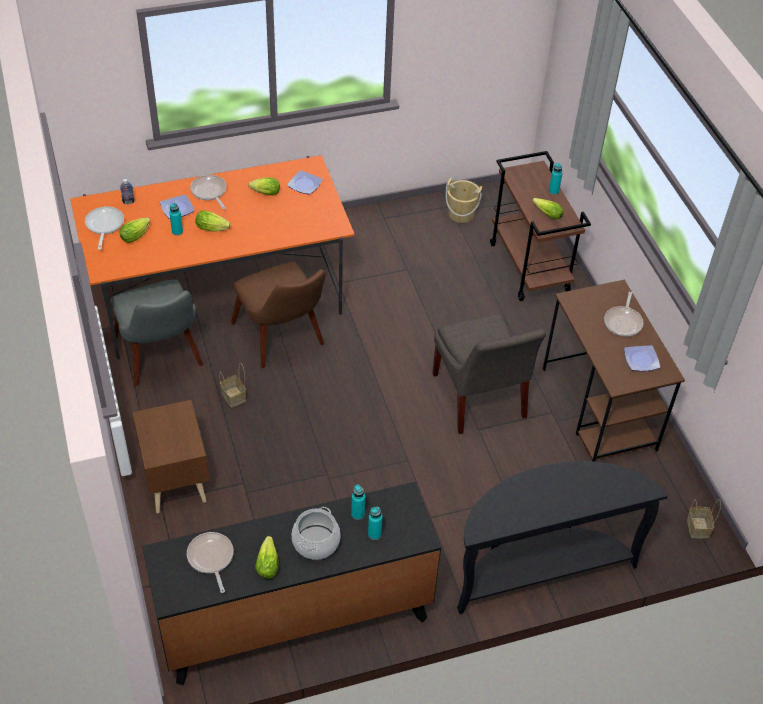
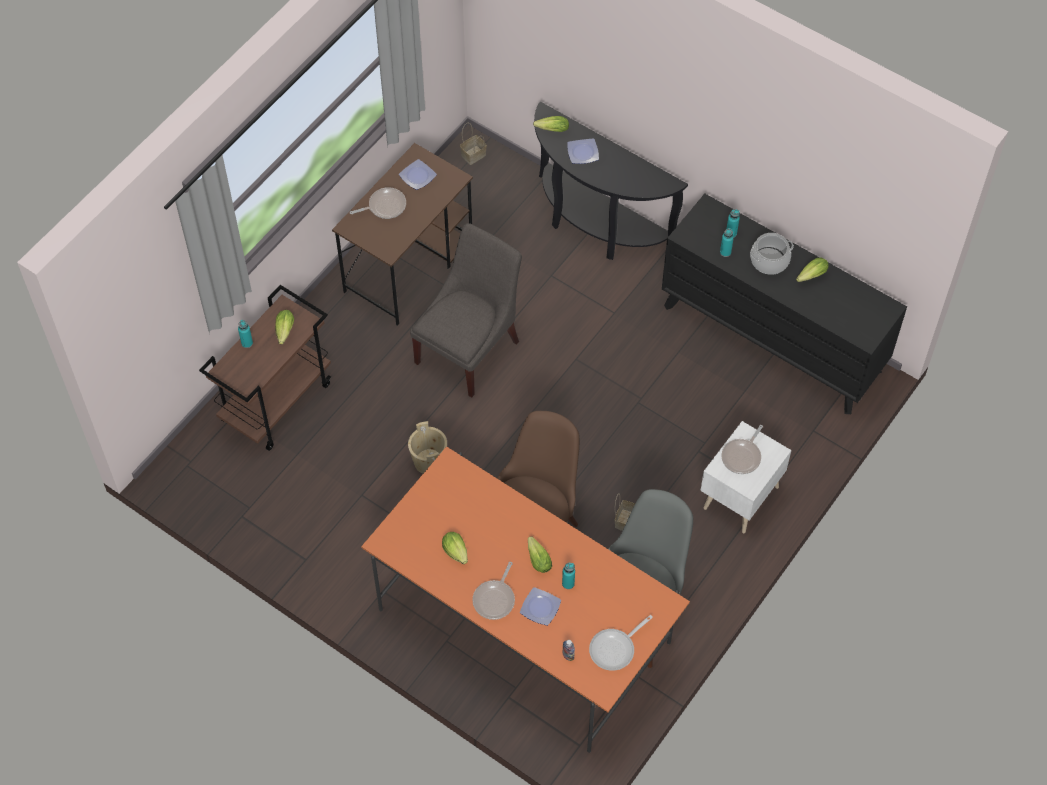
camera: 125 degrees left, 10 degrees up
(137, 235) = (601, 612): lettuce -> lettuce (550, 129)
(176, 480) = (739, 497): brown nightstand -> white nightstand
(211, 558) = (840, 309): frying pan -> frying pan (742, 456)
(305, 185) = (416, 528): plate -> plate (583, 152)
(461, 214) = (245, 499): beige bucket -> beige bucket (429, 461)

